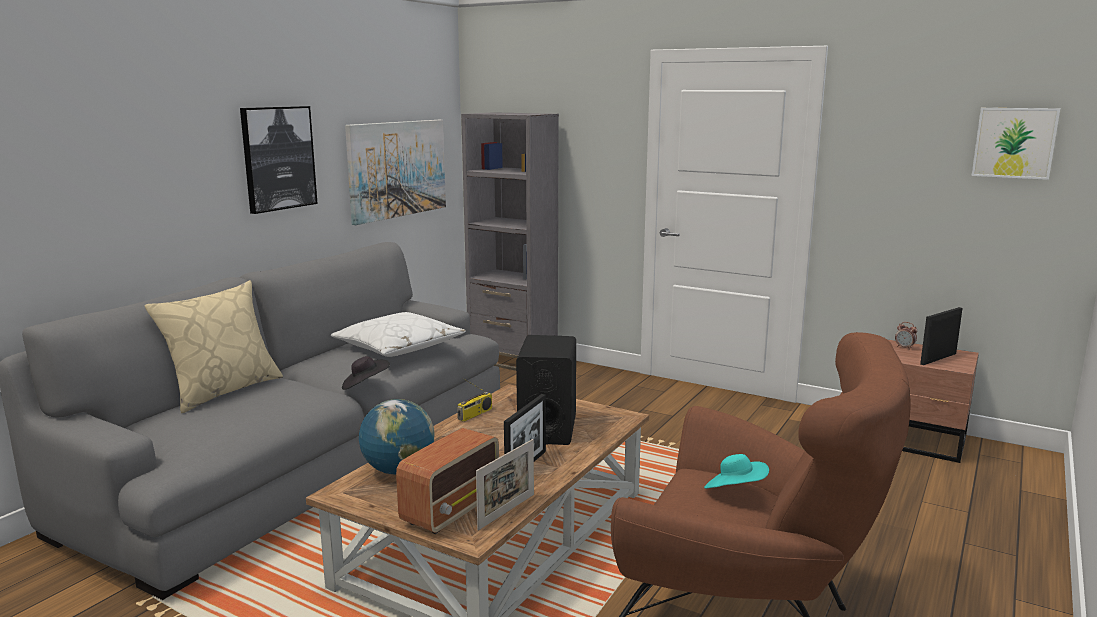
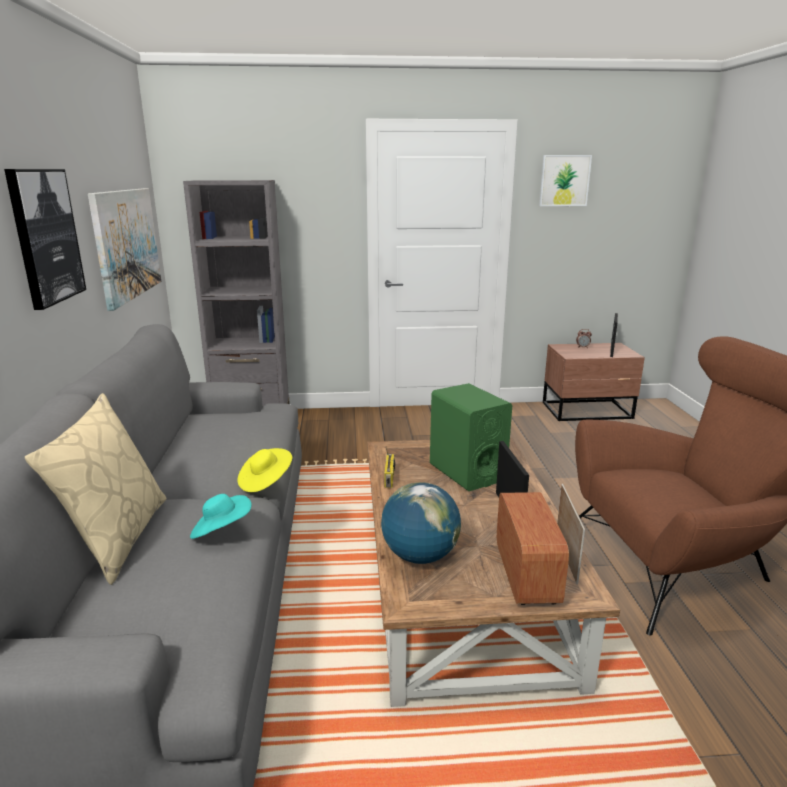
camera: 35 degrees left, 5 degrees up
(365, 386) = (265, 481): black hat -> yellow hat
(399, 347) = (236, 432): white pillow -> none
(547, 429) = (466, 472): black speaker -> green speaker
(735, 491) = (670, 478): turquoise hat -> turquoise hat (221, 531)
(1014, 143) = (642, 194): picture -> picture (564, 180)

